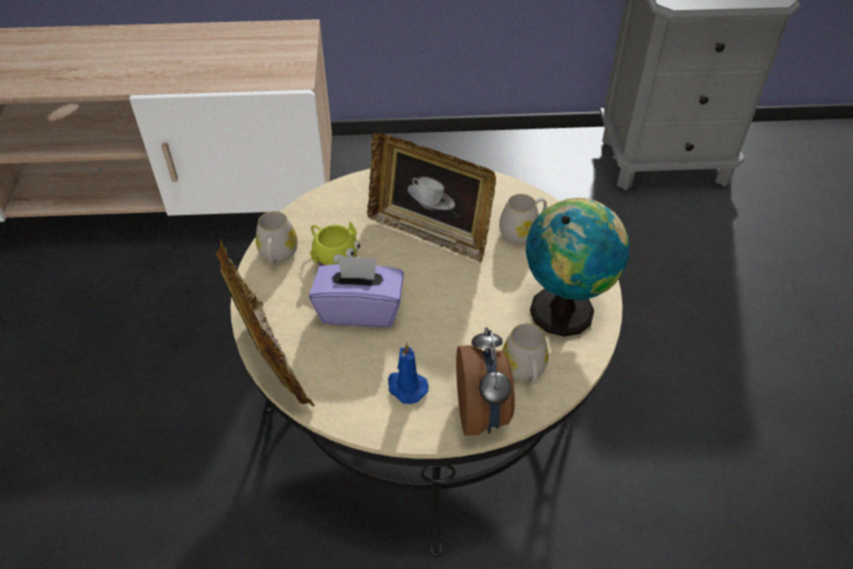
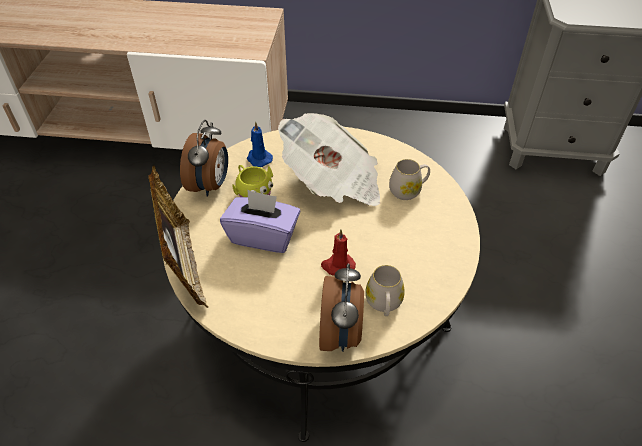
camera: 10 degrees right, 0 degrees up
(277, 255) = (210, 185): white mug -> alarm clock
(406, 387) = (284, 303): blue candle -> blue candle (258, 158)
(429, 232) = (333, 182): picture frame -> newspaper
(459, 334) = (338, 266): none -> red candle
(565, 309) = (429, 258): globe -> none

